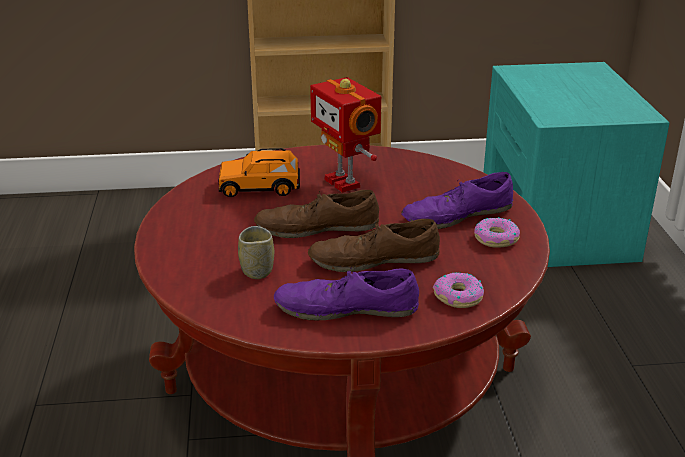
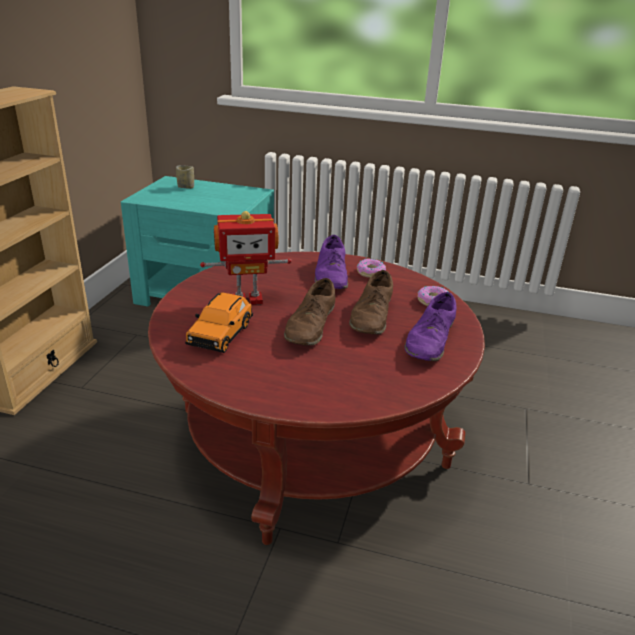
camera: 70 degrees left, 0 degrees up
(257, 271) = (361, 364): cup -> cup (186, 187)

